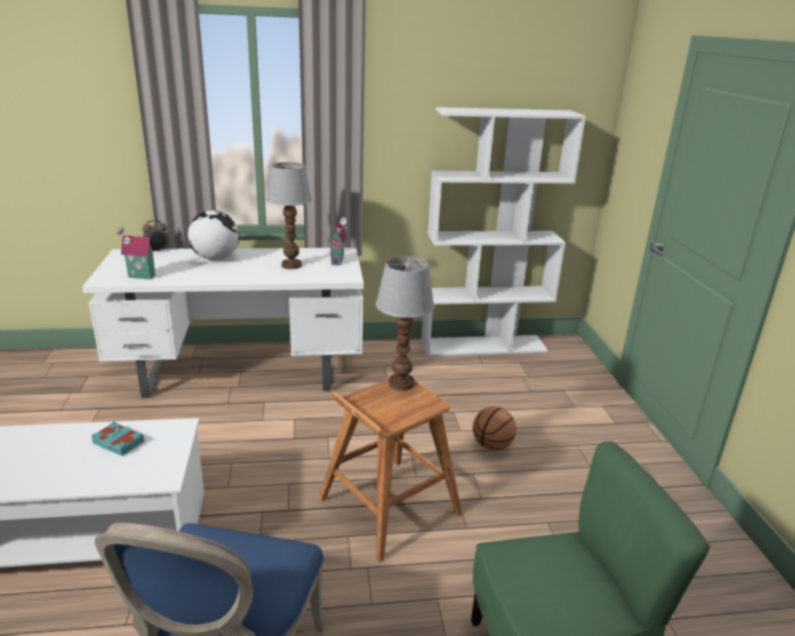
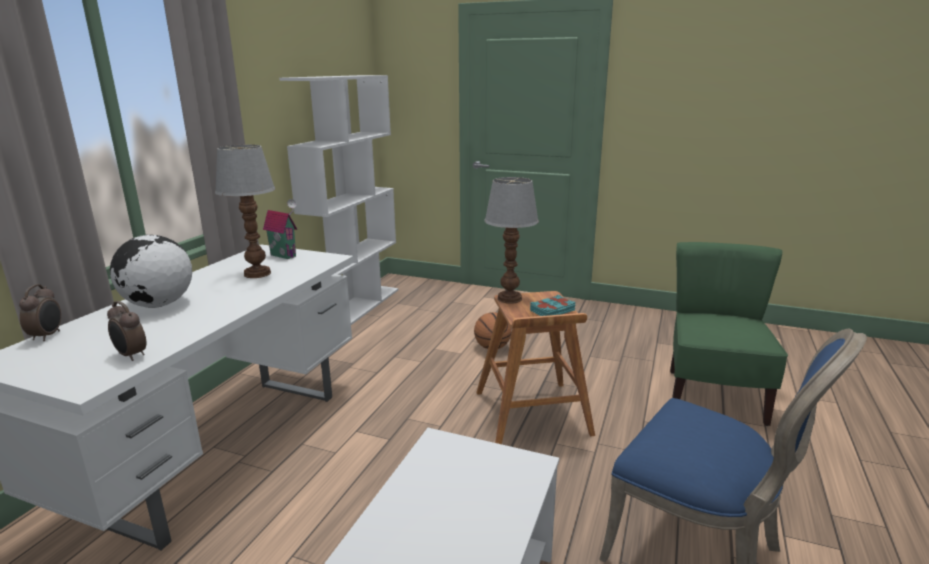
camera: 60 degrees left, 5 degrees down
(118, 443) = (435, 492): turquoise book -> turquoise book (553, 311)
(140, 277) = (131, 355): toy house -> alarm clock

